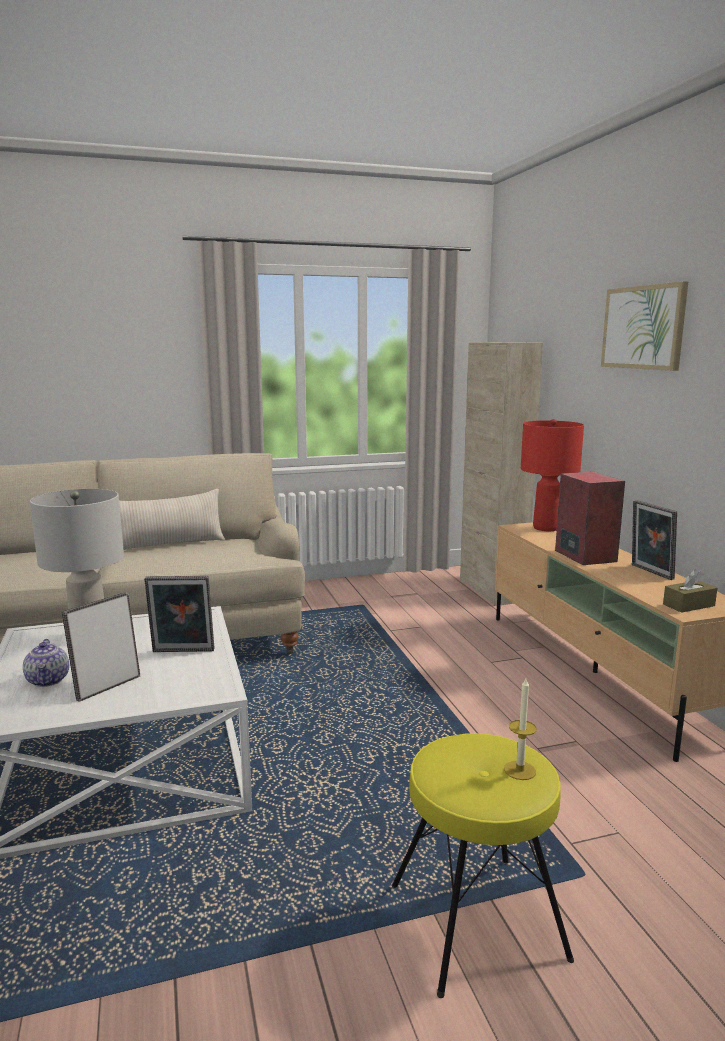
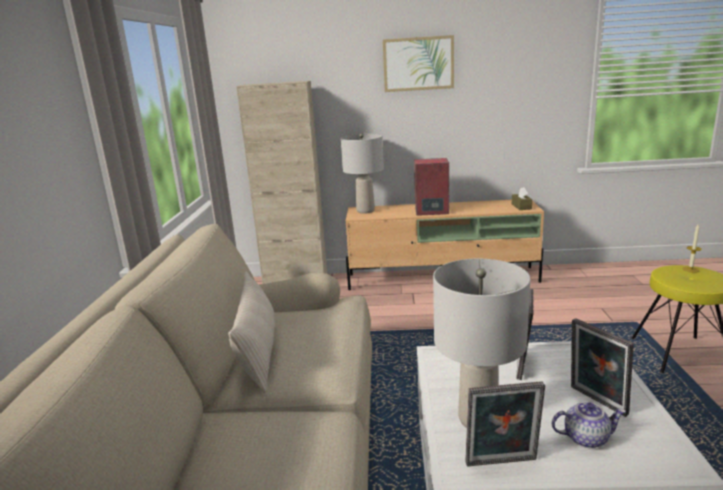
camera: 70 degrees left, 5 degrees up
(546, 528) = (365, 211): red table lamp -> grey table lamp
(649, 572) = (468, 205): picture frame -> picture frame (502, 464)

